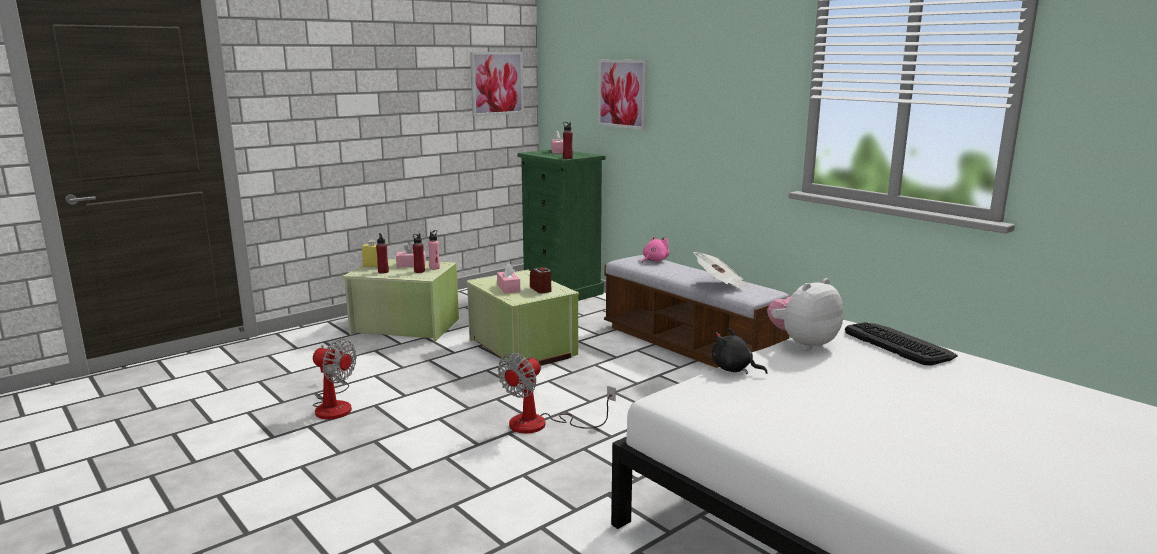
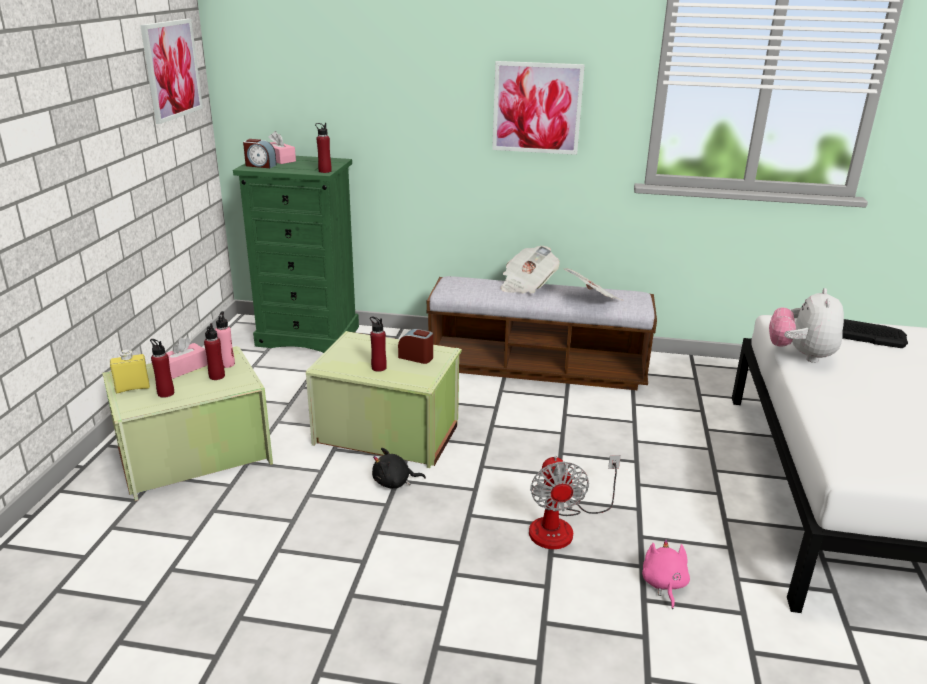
camera: 40 degrees left, 10 degrees up
(334, 405) = (299, 622): fan -> none
(508, 288) = (379, 368): pink tissue box -> red bottle
(538, 152) = (260, 165): none -> alarm clock
(622, 93) = (375, 78): picture -> picture (537, 108)
(654, 260) = (477, 283): pink plush toy -> pink plush toy (663, 584)
(688, 268) = (527, 285): none -> newspaper
(734, 369) = (820, 407): black plush toy -> black plush toy (394, 482)

